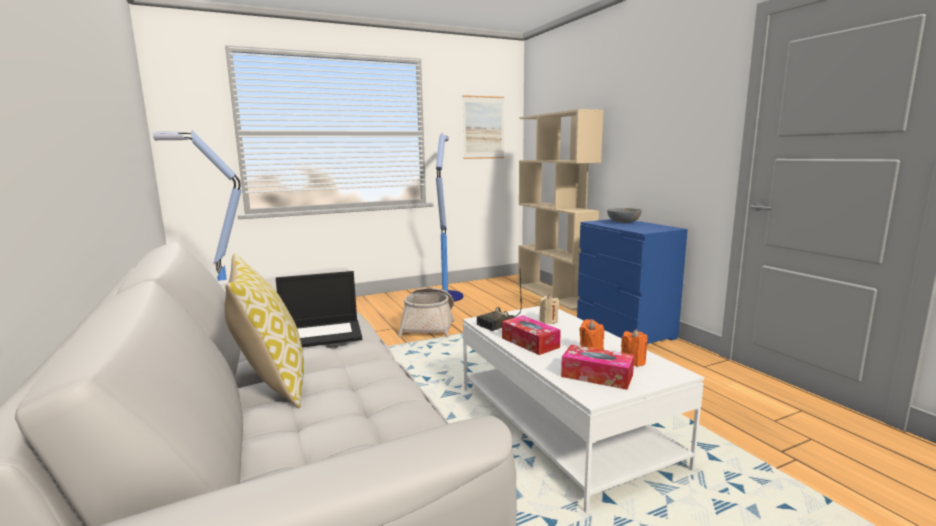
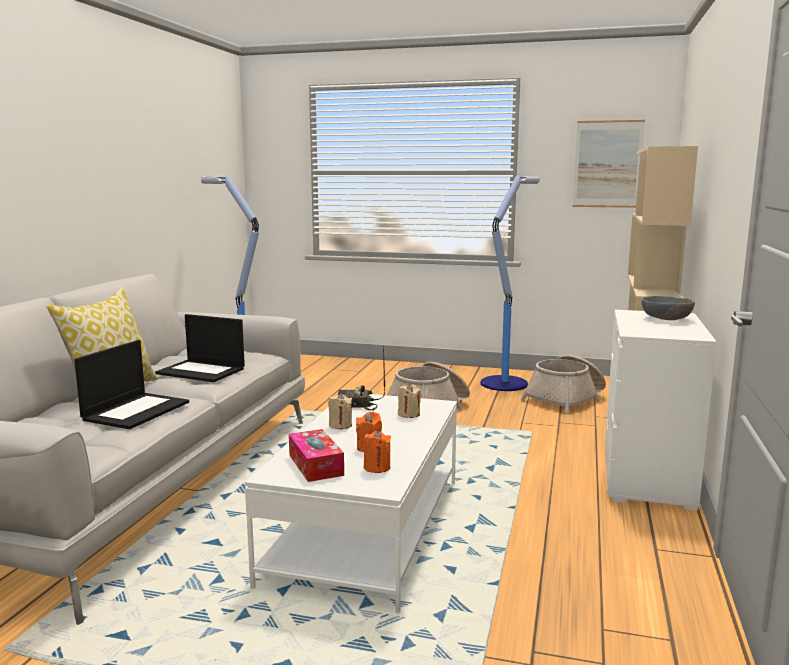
camera: 40 degrees right, 0 degrees up
(362, 388) = (136, 410): none -> laptop
(500, 297) = (566, 399): none -> basket
(530, 342) = (340, 425): tissue box -> beige candle
(625, 329) = (647, 477): blue dresser -> white dresser

